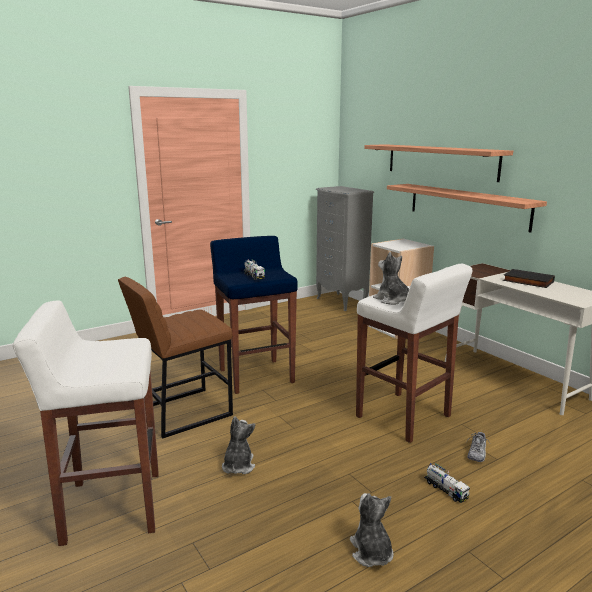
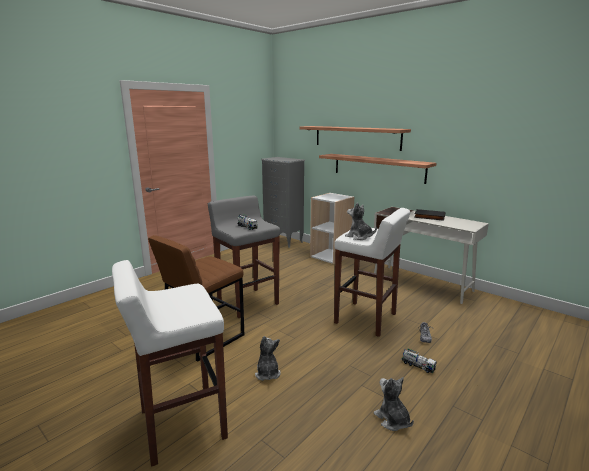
camera: 15 degrees left, 0 degrees up
(256, 376) = (247, 302): blue stool -> grey stool

